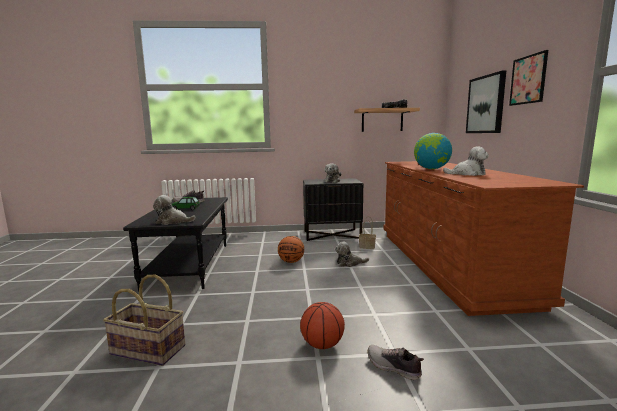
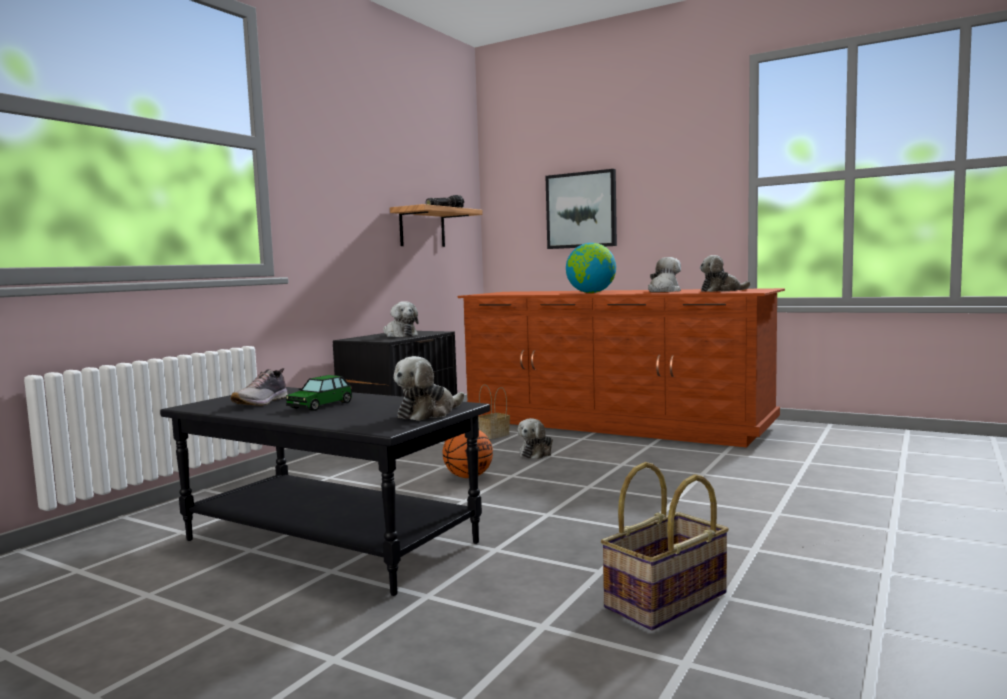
camera: 55 degrees left, 5 degrees down
(322, 345) = (750, 506): basketball -> none
(393, 367) = (820, 491): shoe -> none
(494, 180) = (722, 291): none -> plush toy
(528, 79) = (656, 183): picture -> none

